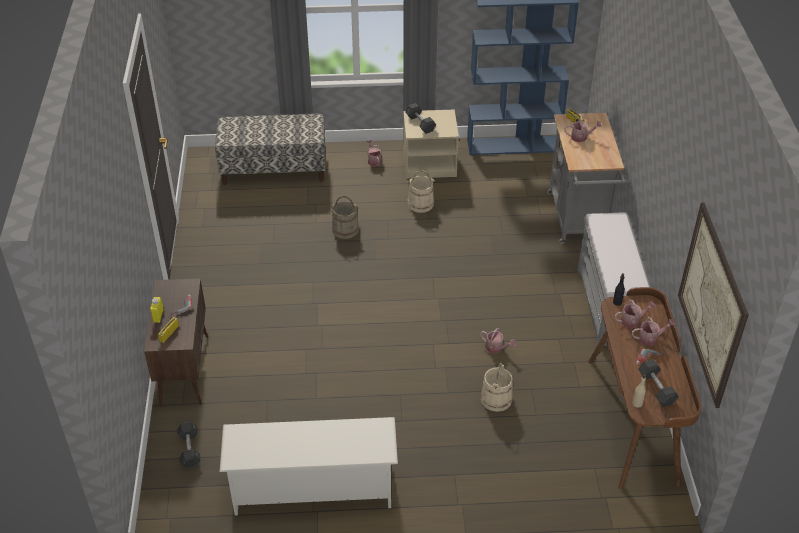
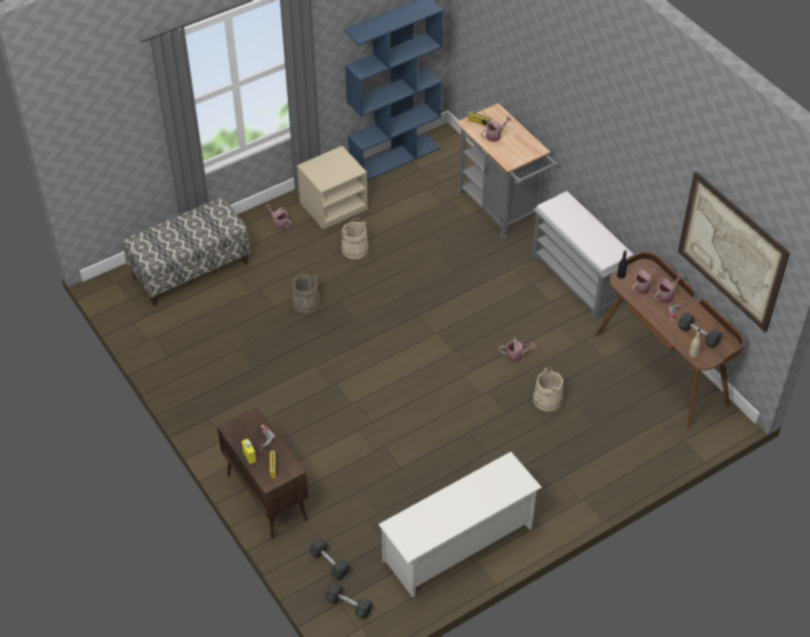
camera: 30 degrees left, 5 degrees up
(420, 123) = (322, 172): grey dumbbell -> grey dumbbell (349, 605)

